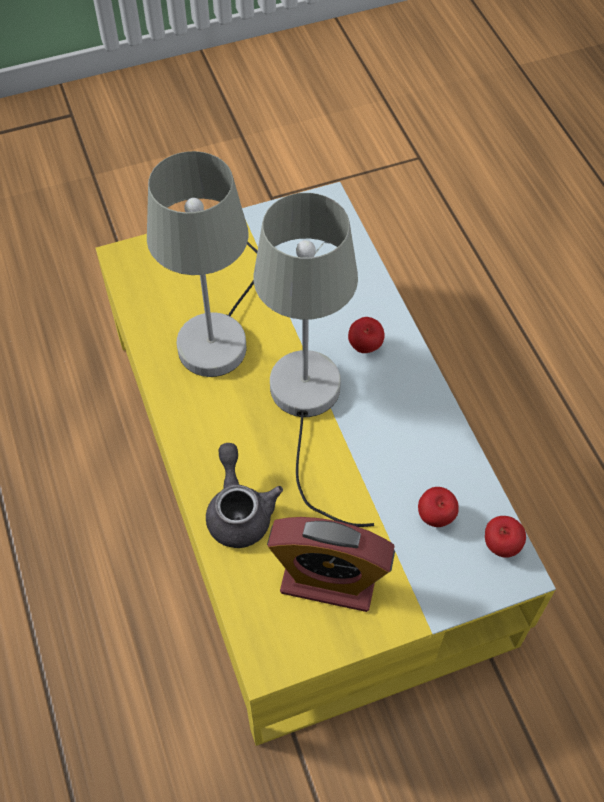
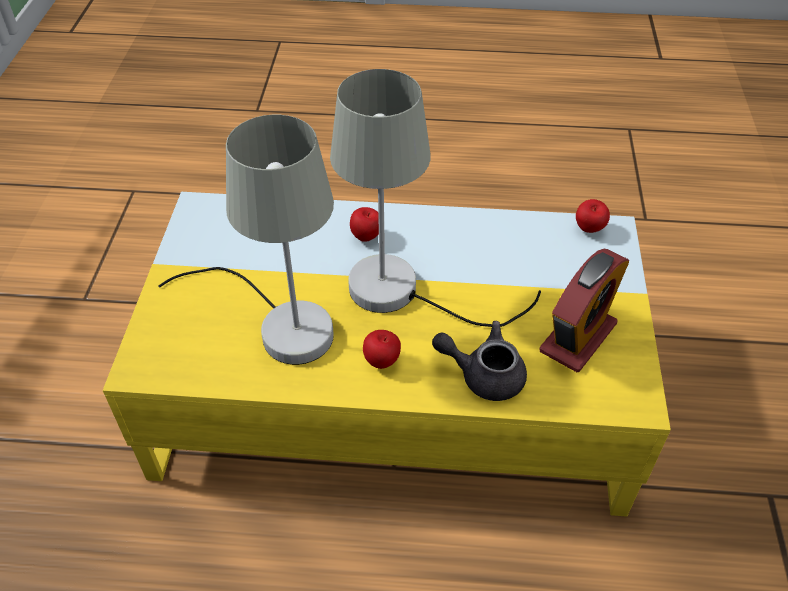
camera: 65 degrees left, 10 degrees down
(435, 517) = (548, 255): apple -> apple (382, 362)

